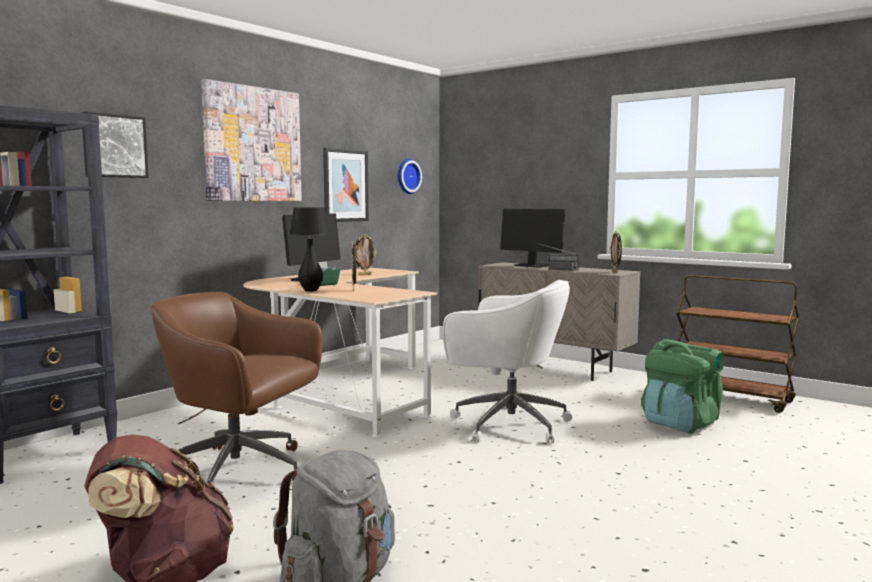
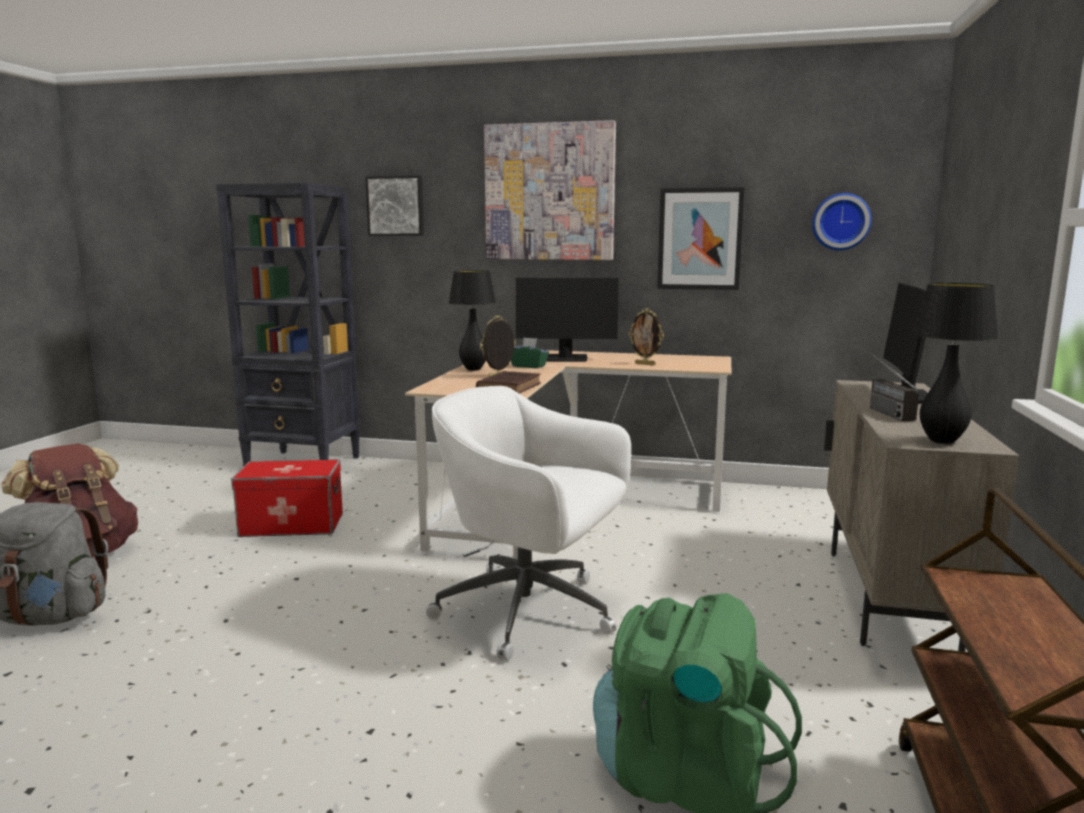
camera: 65 degrees right, 5 degrees up
(240, 472) = (292, 525): brown office chair -> storage box
(396, 291) = (510, 387): none -> brown book
(506, 424) = (531, 612): white office chair -> white office chair turned 120 degrees clockwise
(615, 272) = (942, 441): picture frame -> black table lamp

